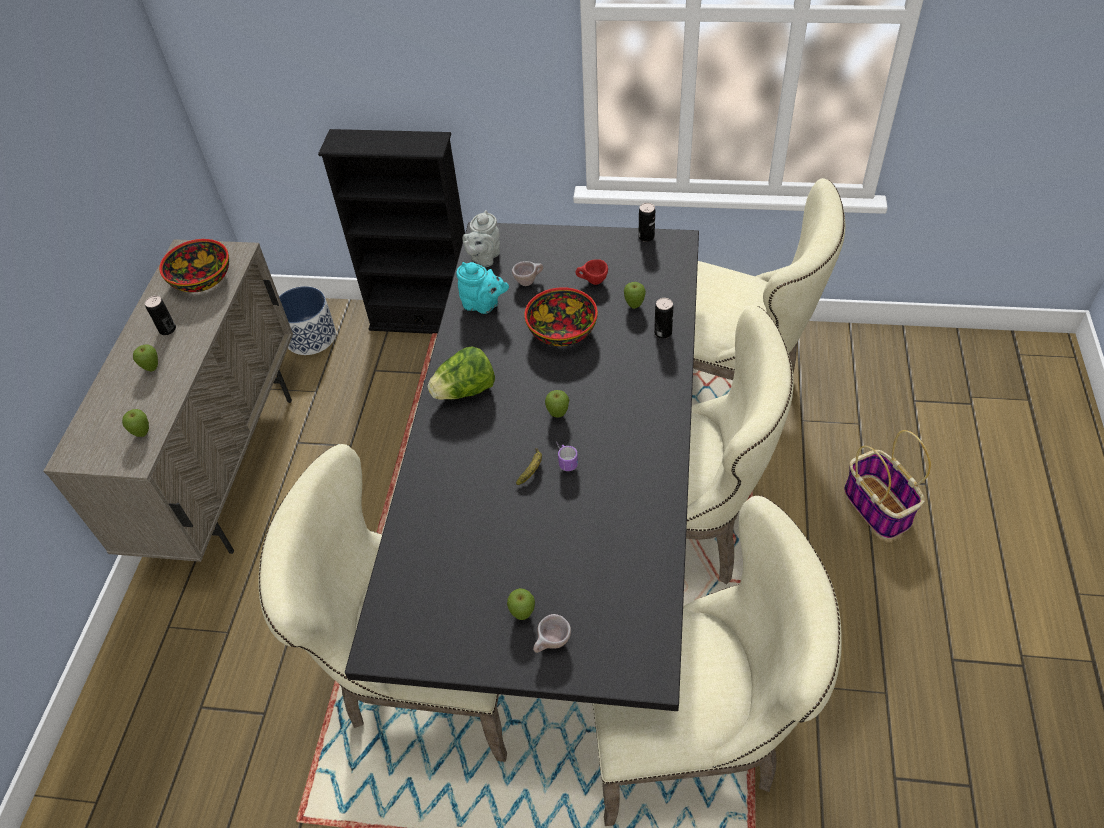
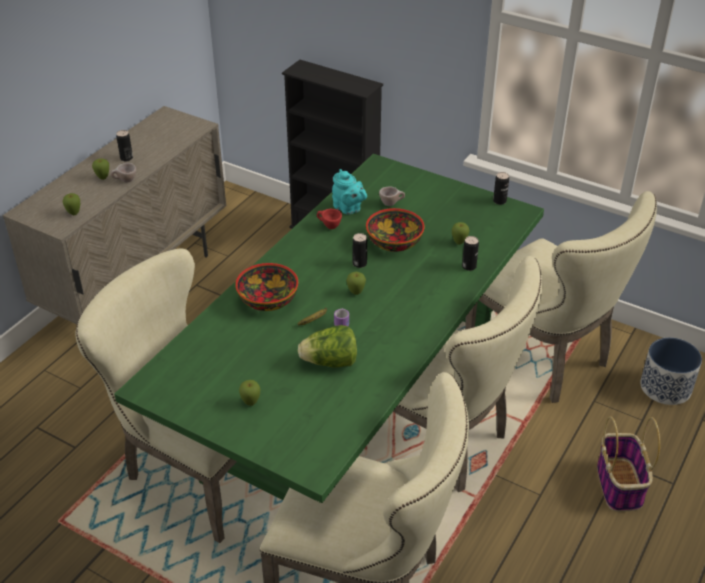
camera: 20 degrees right, 10 degrees down
(201, 279) = (166, 135): bowl -> bowl (267, 299)
(311, 338) = (245, 219): planter -> planter (665, 388)
(465, 391) = (300, 257): lettuce -> lettuce (330, 362)
(484, 258) = (368, 179): grey teapot -> none
(539, 374) = (359, 263): none -> can
(551, 644) = (258, 427): beige cup -> beige cup (125, 181)
(563, 534) = (352, 412): black dining table -> green dining table
(592, 282) = (438, 218): red cup -> red cup (328, 226)

